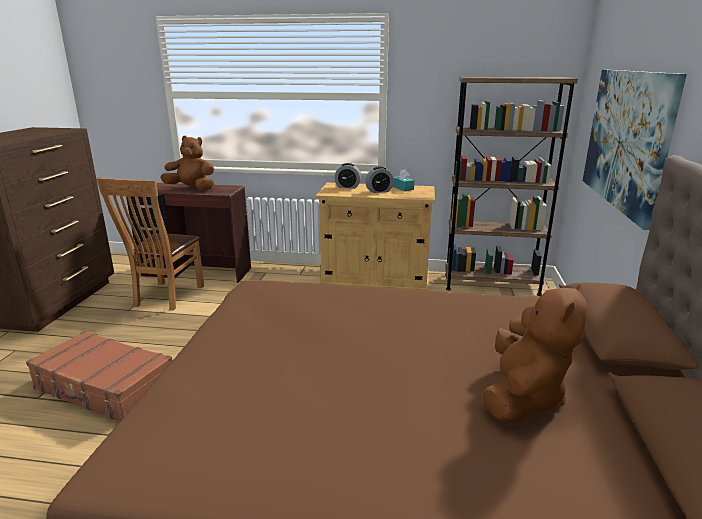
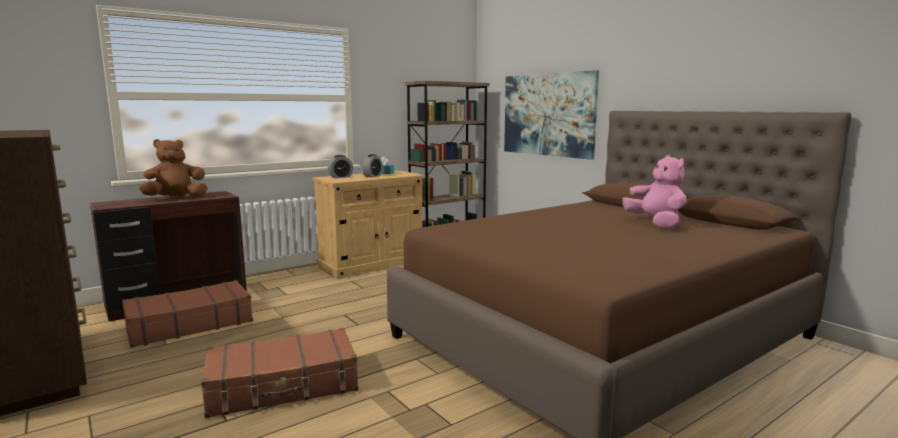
camera: 45 degrees left, 10 degrees down
(166, 297) = (189, 324): brown chair -> brown suitcase
(522, 396) = (655, 224): brown plush toy -> pink plush toy

